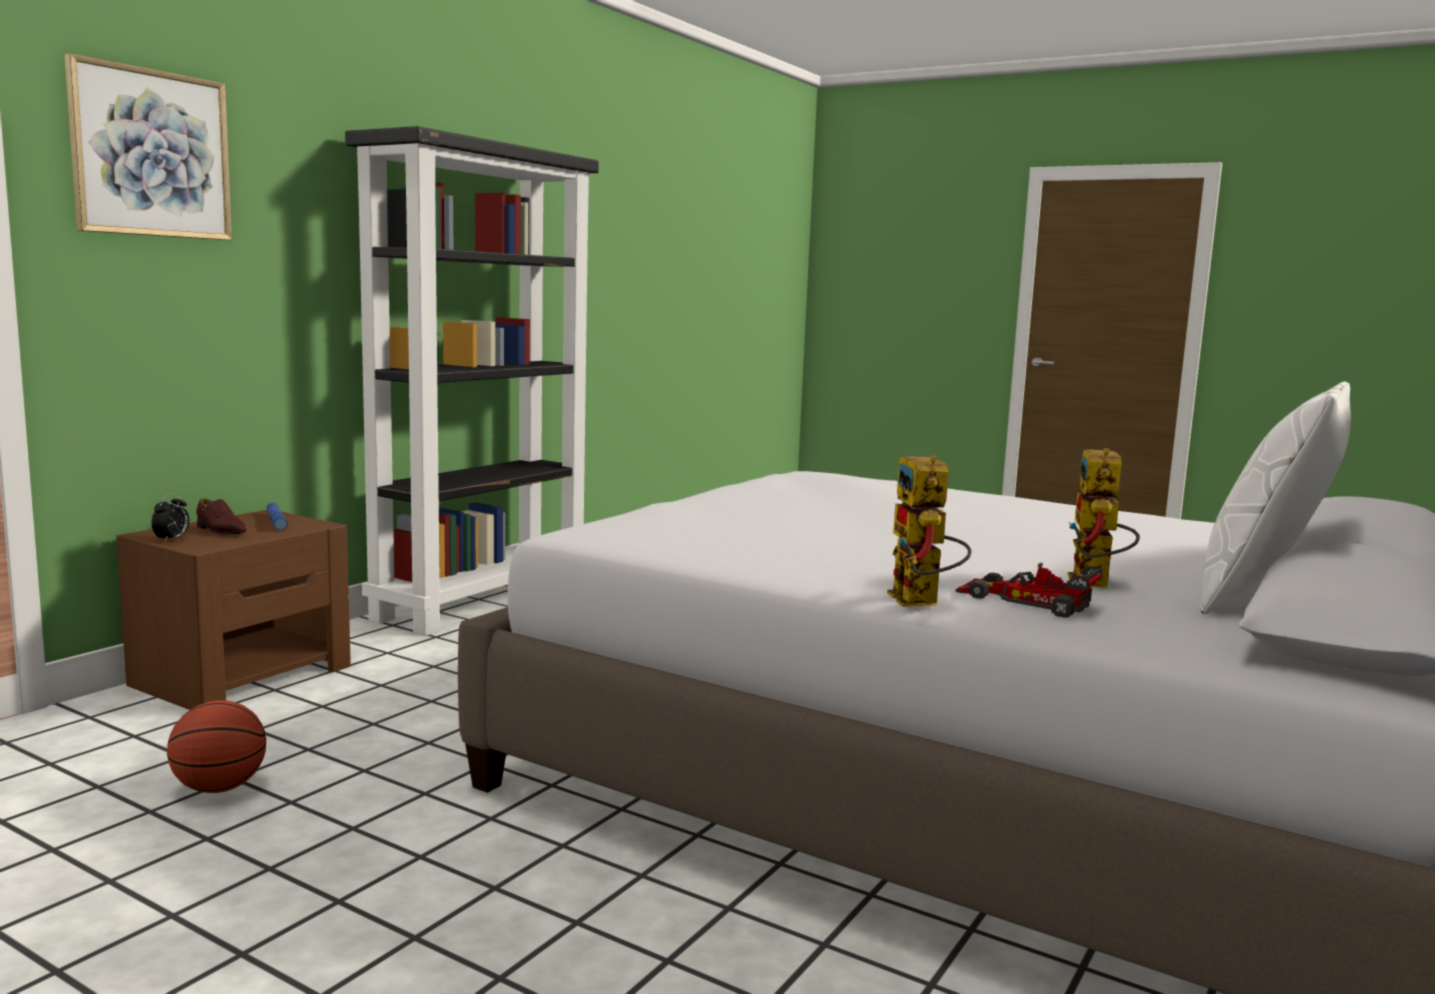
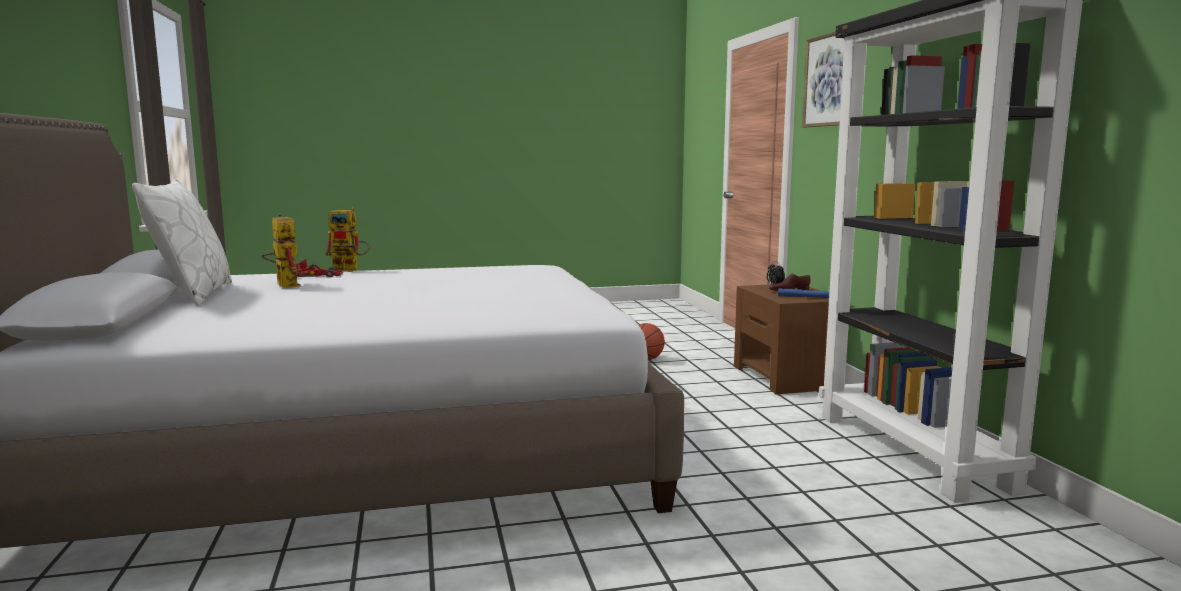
camera: 135 degrees right, 0 degrees up
(922, 603) = (351, 270): toy robot -> toy robot turned 150 degrees clockwise

